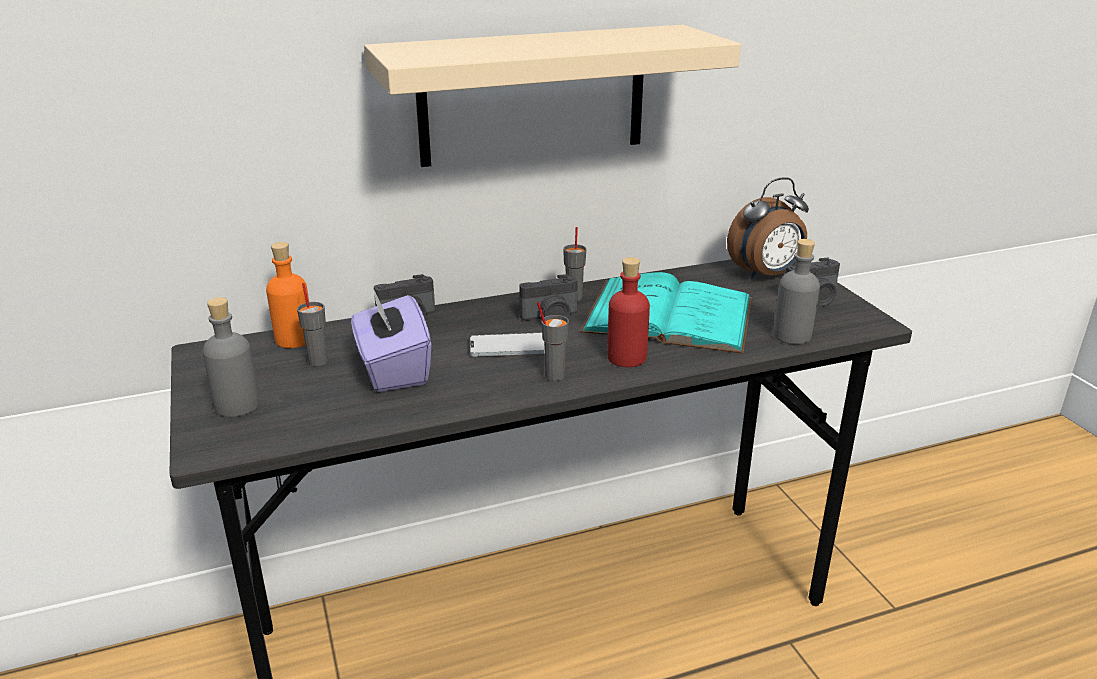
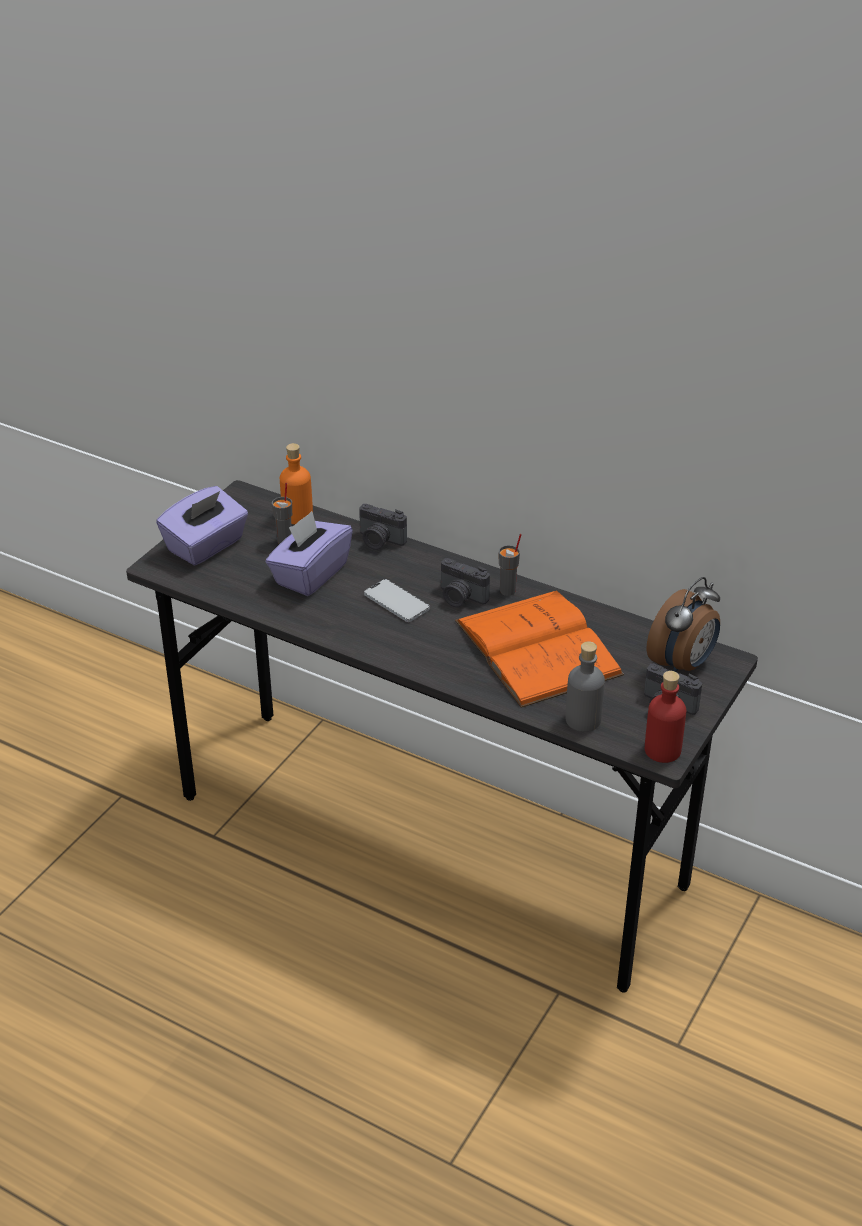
camera: 50 degrees right, 10 degrees up
(237, 405) = (206, 546): grey bottle -> purple tissue box
(533, 95) = (513, 410): beige shelf -> none
(554, 375) = (383, 640): grey cup -> none
(626, 357) = (446, 658): red bottle -> red bottle (662, 750)
(669, 315) = (537, 647): turquoise book -> orange book
(766, 275) = (682, 664): alarm clock -> alarm clock turned 75 degrees counterclockwise

